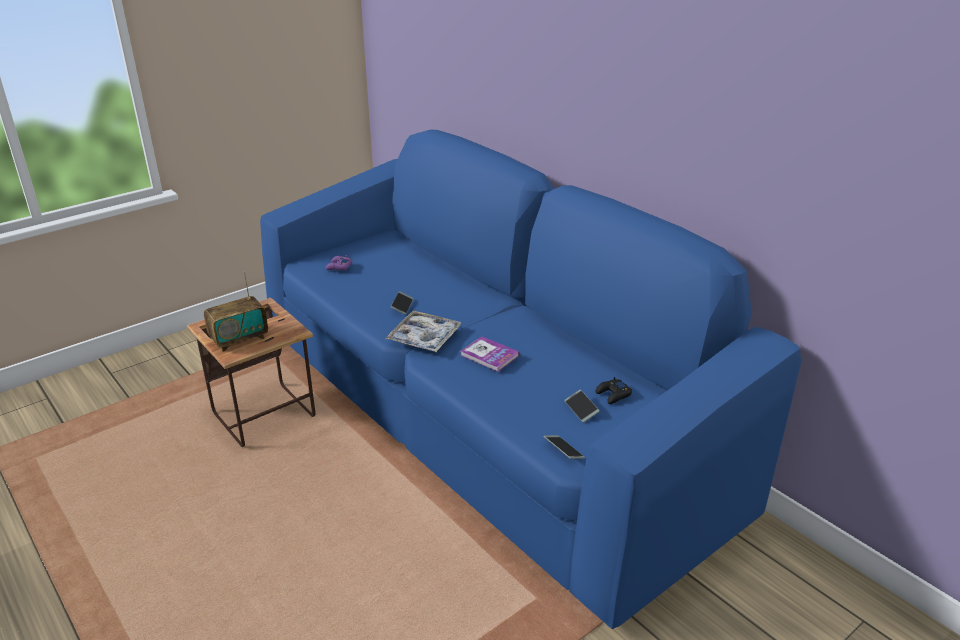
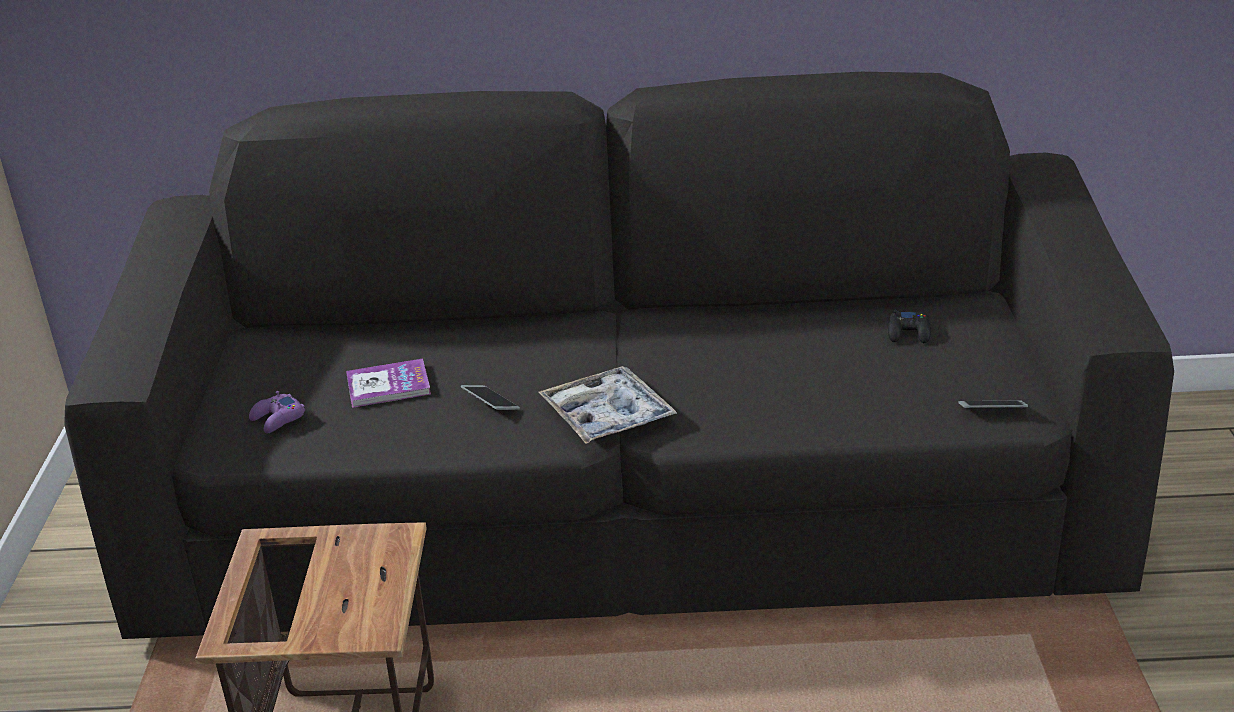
camera: 50 degrees left, 0 degrees up
(239, 339) = (339, 606): radio -> none
(482, 415) = (629, 519): blue sofa -> black sofa
(489, 355) = (719, 381): book -> book (388, 386)
(581, 409) = (915, 366): phone -> none

